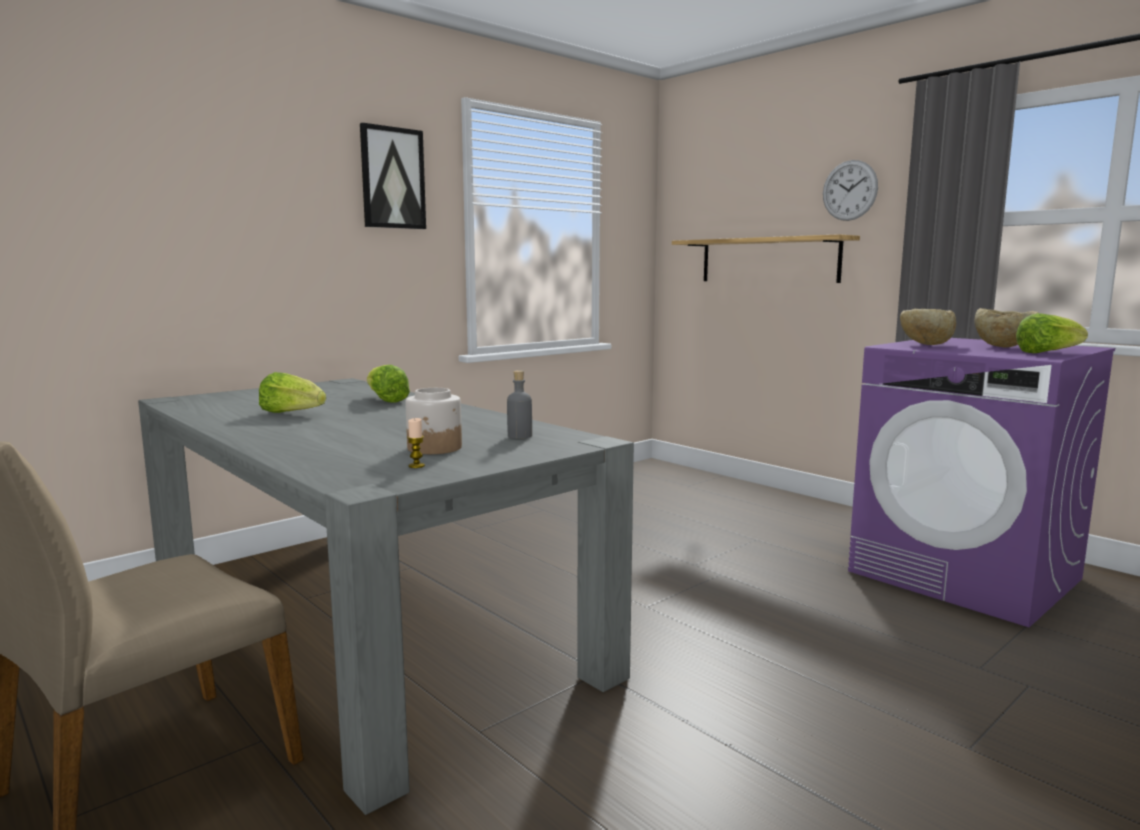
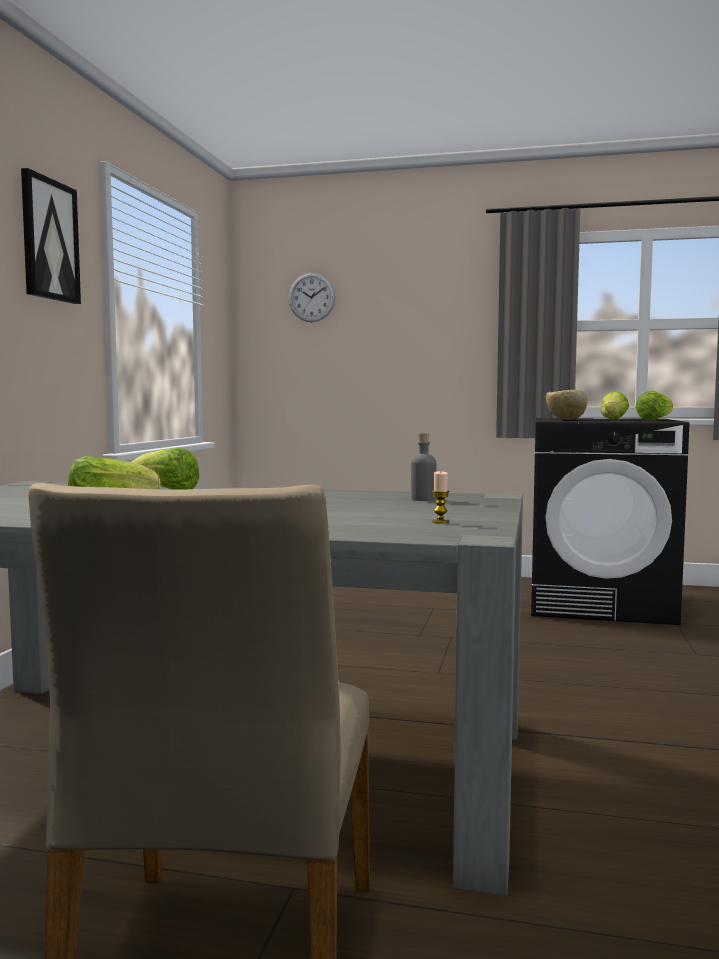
camera: 35 degrees left, 5 degrees down
(435, 448) = (395, 512): jar -> none
(768, 260) = (363, 358): shelf -> none
(849, 190) = (440, 298): wall clock -> wall clock (311, 297)
(965, 575) = (600, 603): purple washing machine -> black washing machine
(1003, 347) = (613, 419): beige bowl -> lettuce

